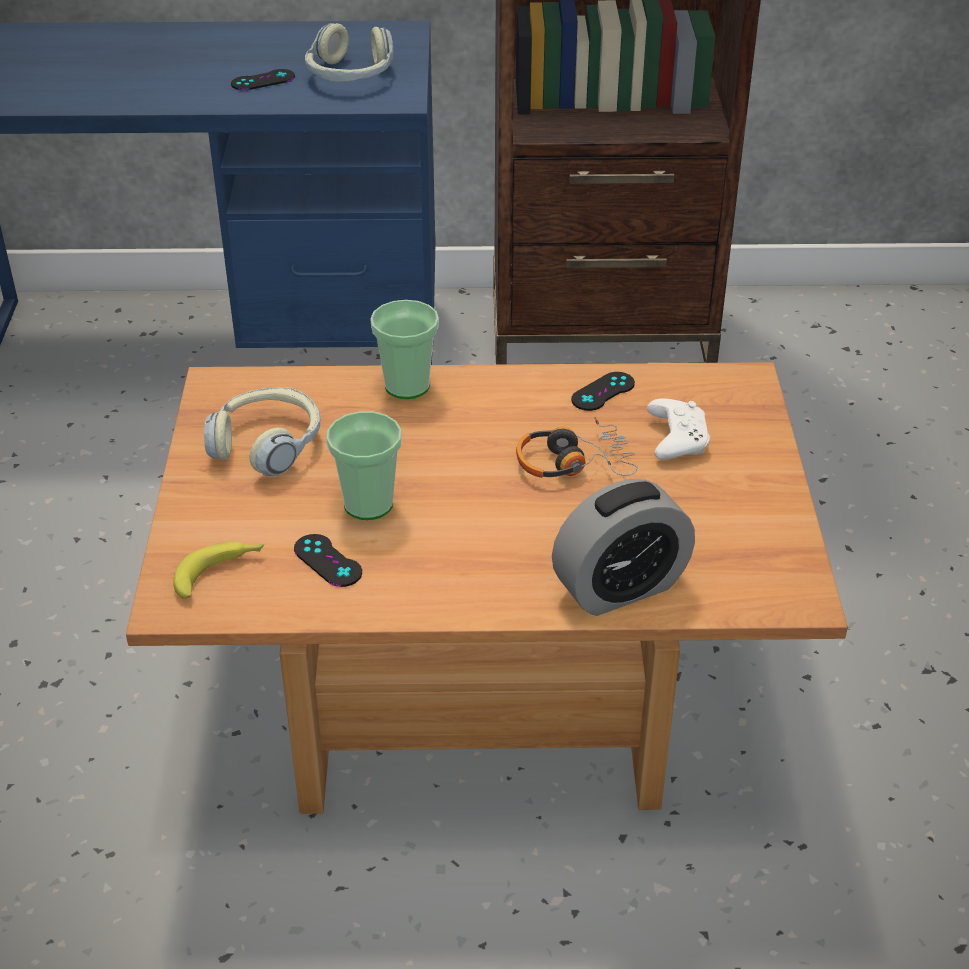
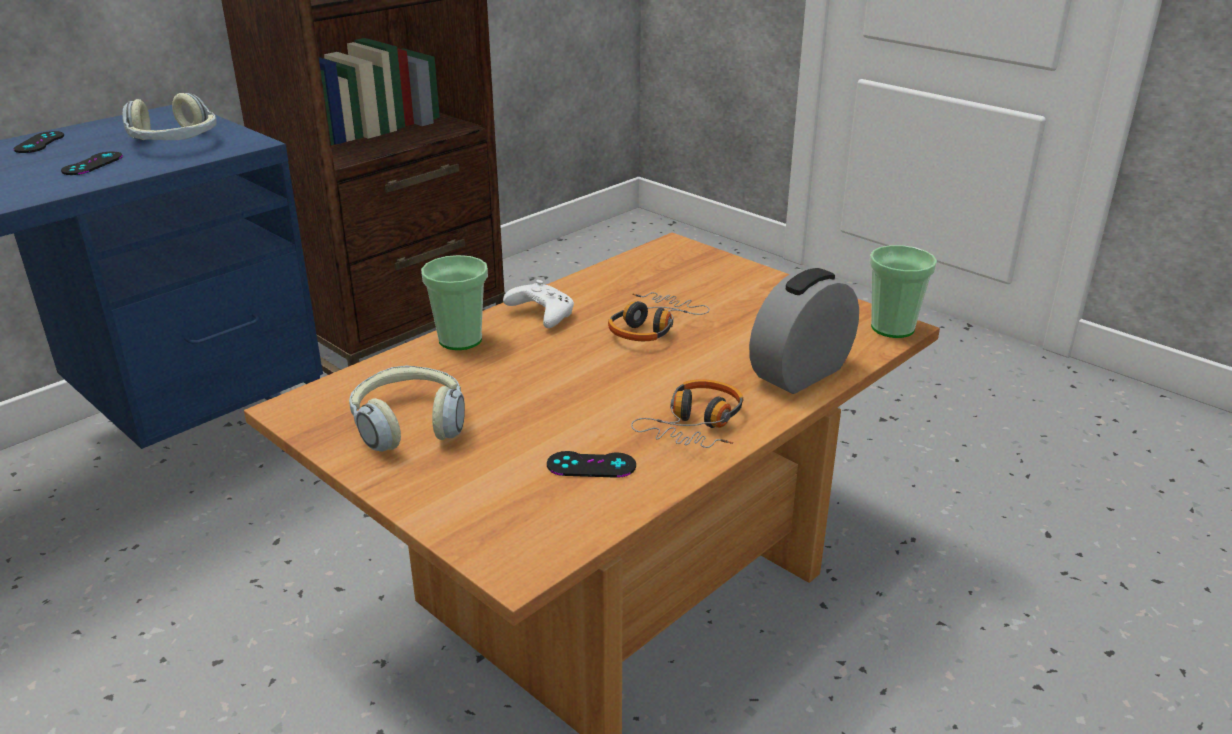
camera: 45 degrees left, 10 degrees down
(220, 572) = (520, 521): banana -> none
(368, 504) = (558, 417): cup -> cup (892, 328)
(452, 579) = (696, 426): none -> headphones
(603, 392) = (602, 285): black game controller -> black game controller (39, 143)
(620, 587) = (801, 373): alarm clock -> alarm clock turned 150 degrees counterclockwise
(676, 439) = (689, 288): white game controller -> white game controller (540, 315)

